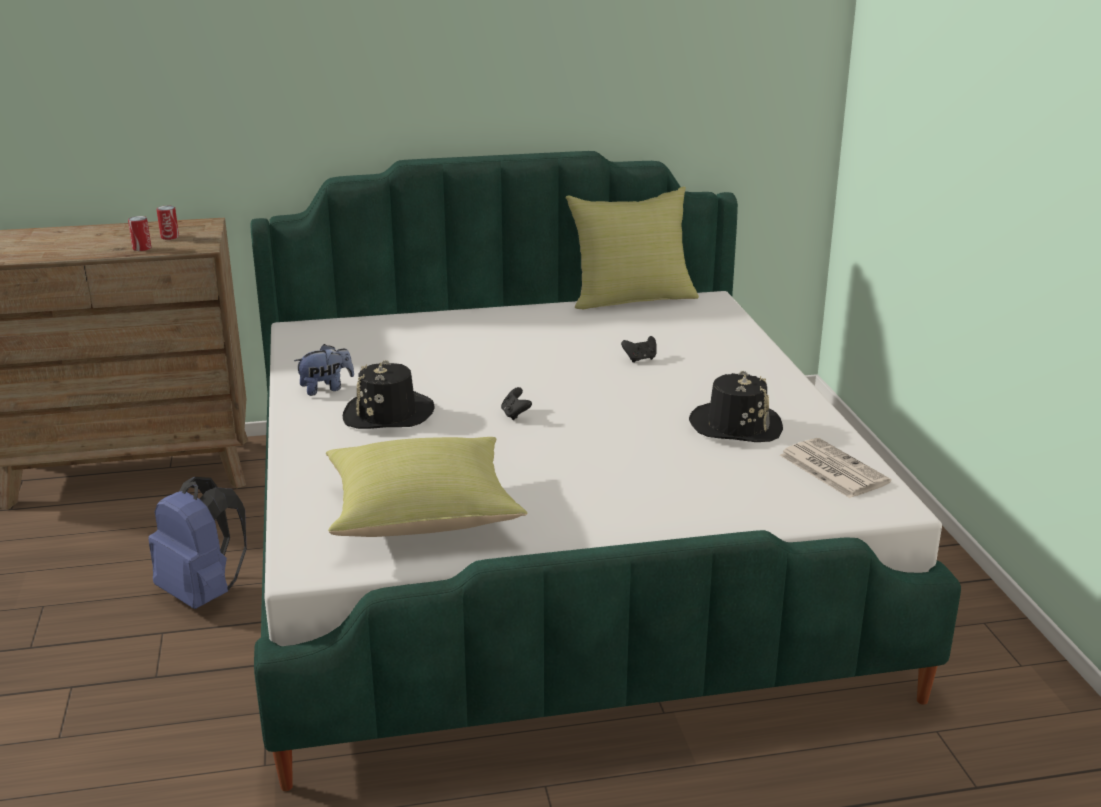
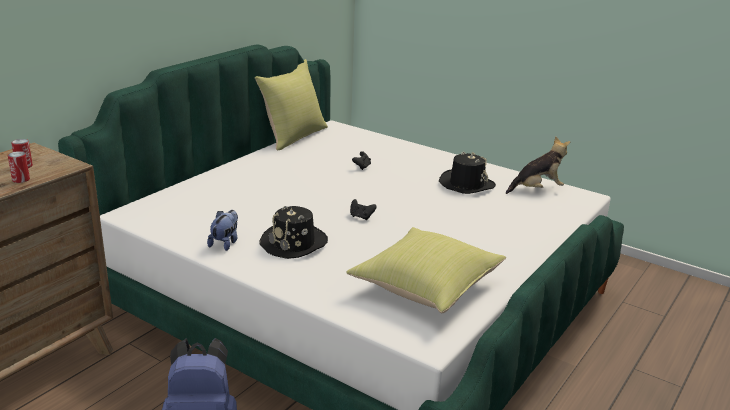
camera: 45 degrees left, 0 degrees up
(831, 469) = (537, 189): newspaper -> plush toy

